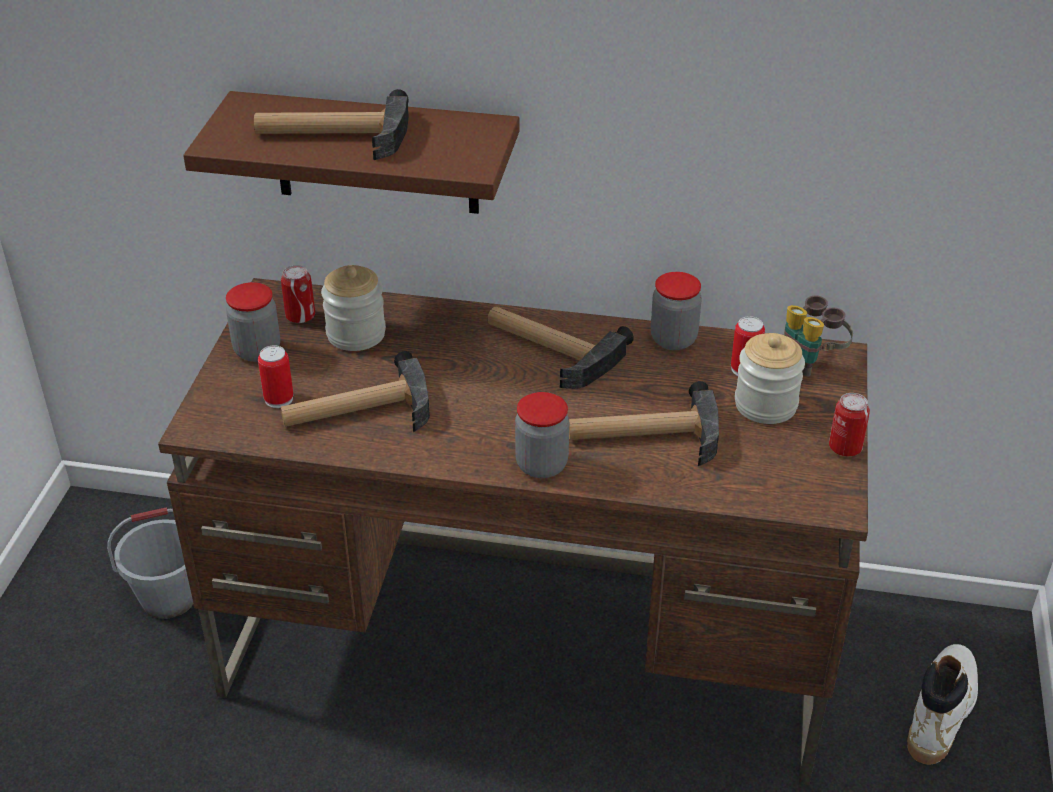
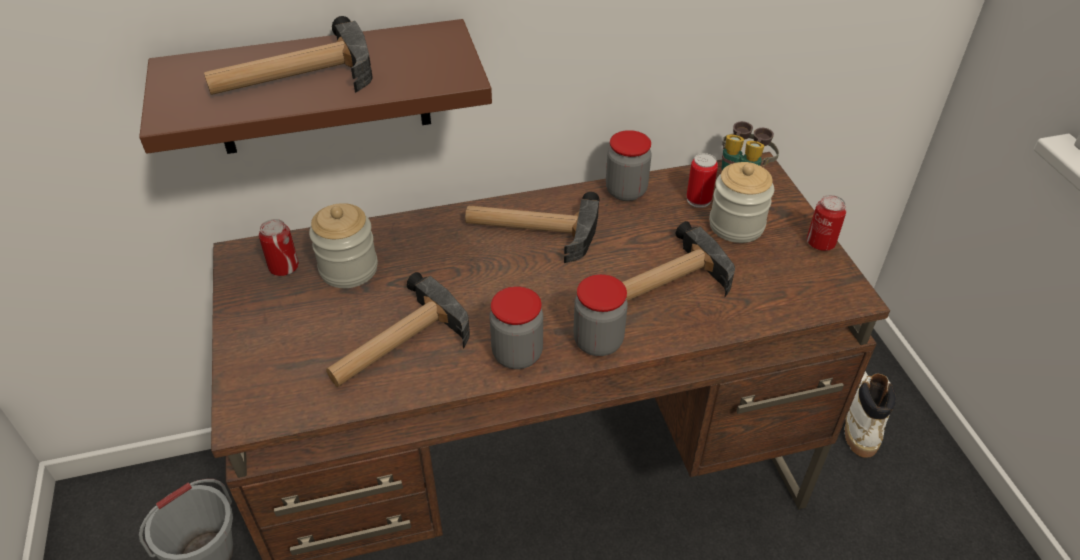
camera: 25 degrees left, 5 degrees up
(257, 350) = (261, 315): jar -> jar (517, 354)
(279, 399) = (312, 359): can -> none

